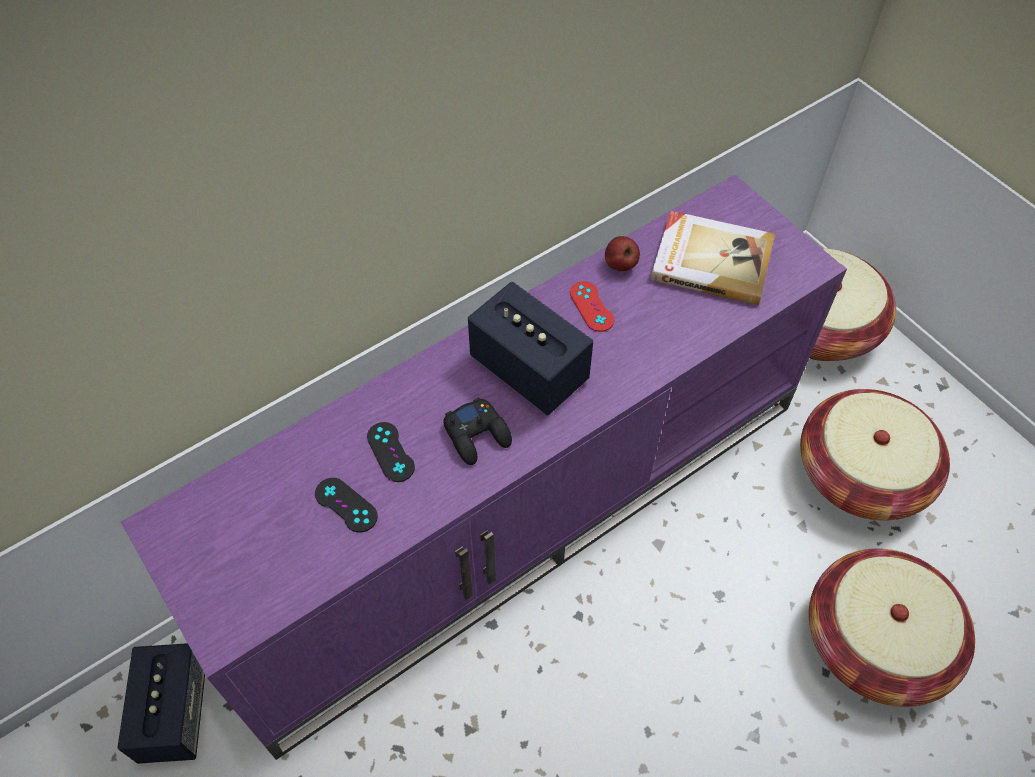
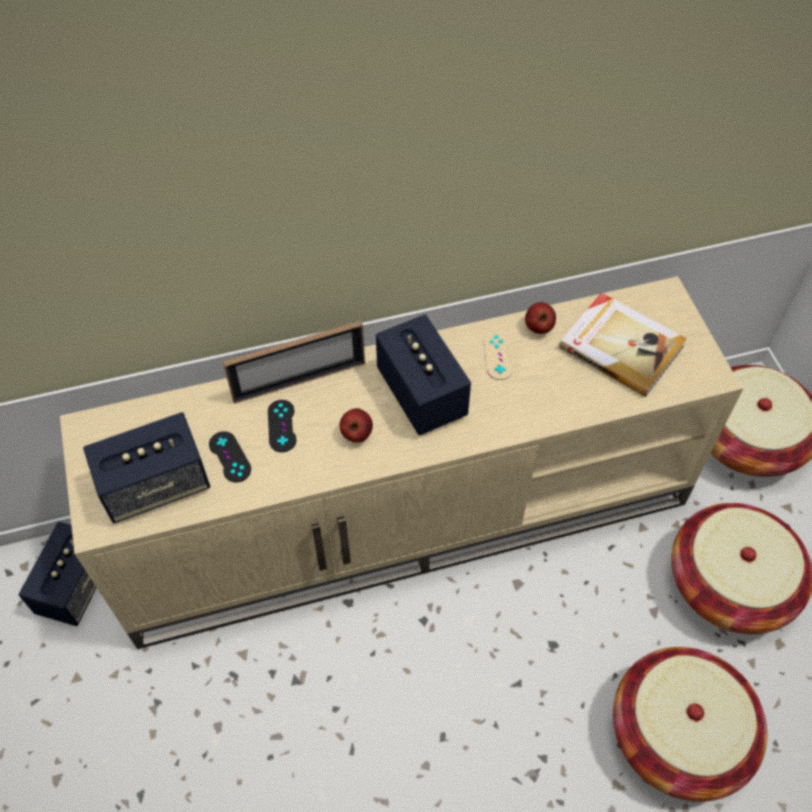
camera: 20 degrees right, 0 degrees up
(272, 565) = (155, 485): none -> speaker
(389, 396) = (299, 381): none -> picture frame
(477, 435) = (356, 434): black game controller -> apple
(516, 508) = (407, 513): purple tv stand -> beige tv stand
(591, 306) = (498, 356): red game controller -> beige game controller

